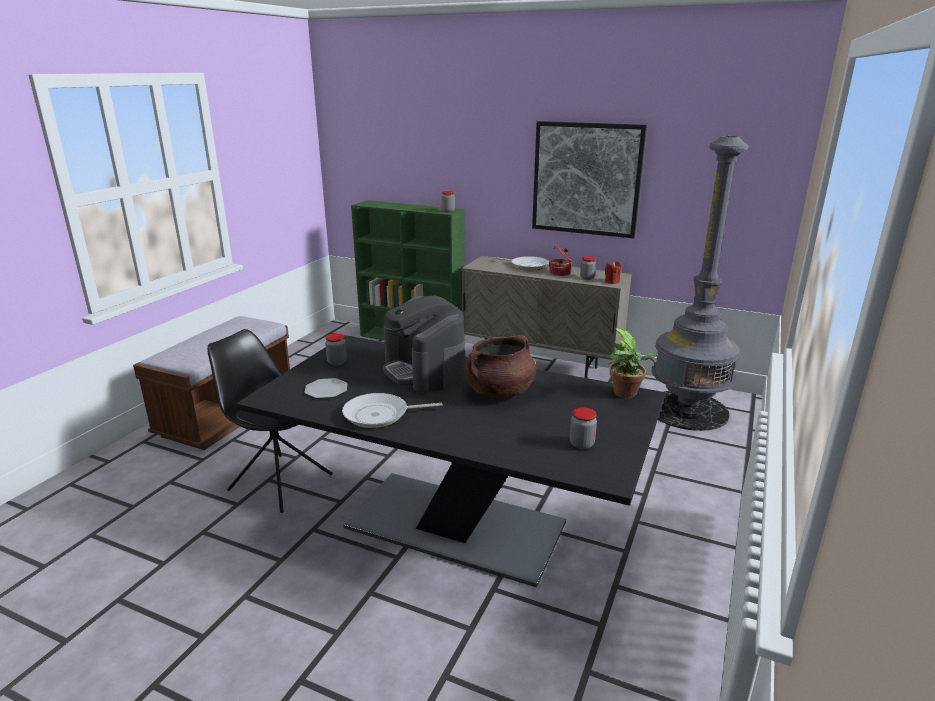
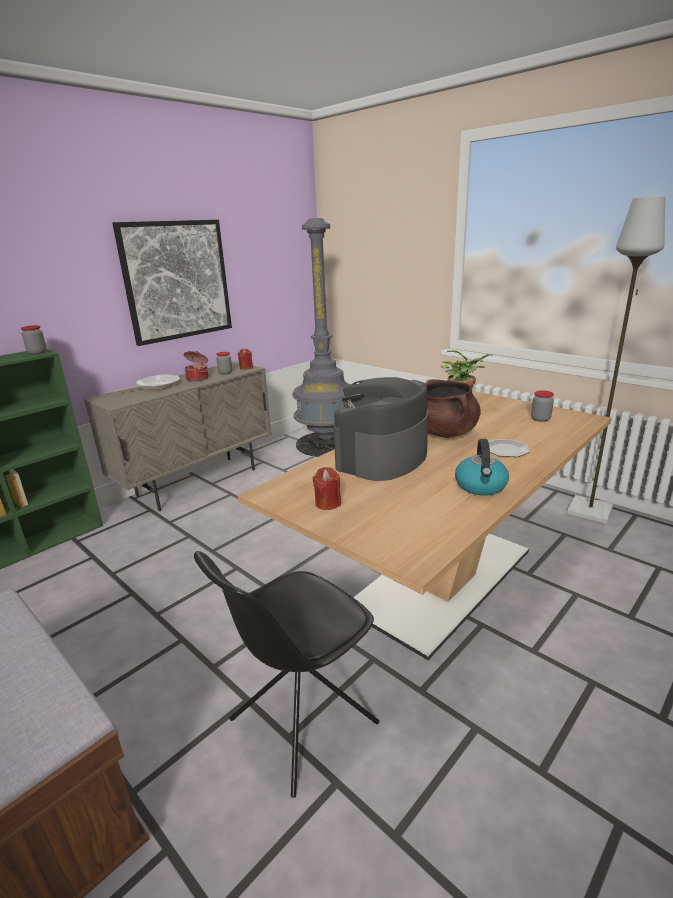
camera: 70 degrees left, 0 degrees up
(326, 390) = (408, 514): plate -> plate (506, 450)
(337, 362) = (328, 503): jar -> red candle
(380, 415) = (481, 486): frying pan -> kettle
(424, 370) = (382, 457): coffee machine -> coffee machine turned 135 degrees clockwise
(455, 526) = (442, 580): black dining table -> beige dining table
(692, 658) = (590, 510): none -> grey floor lamp

